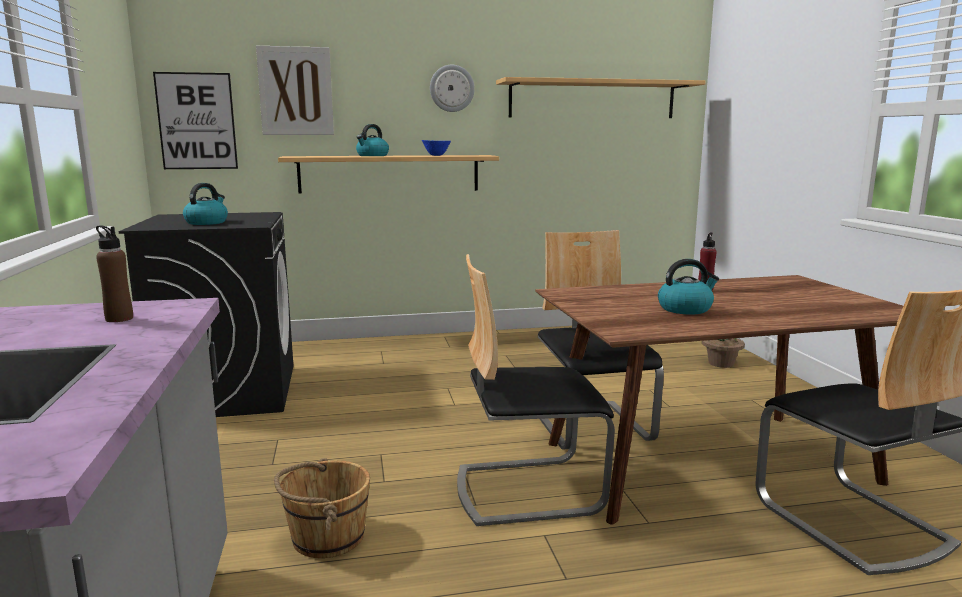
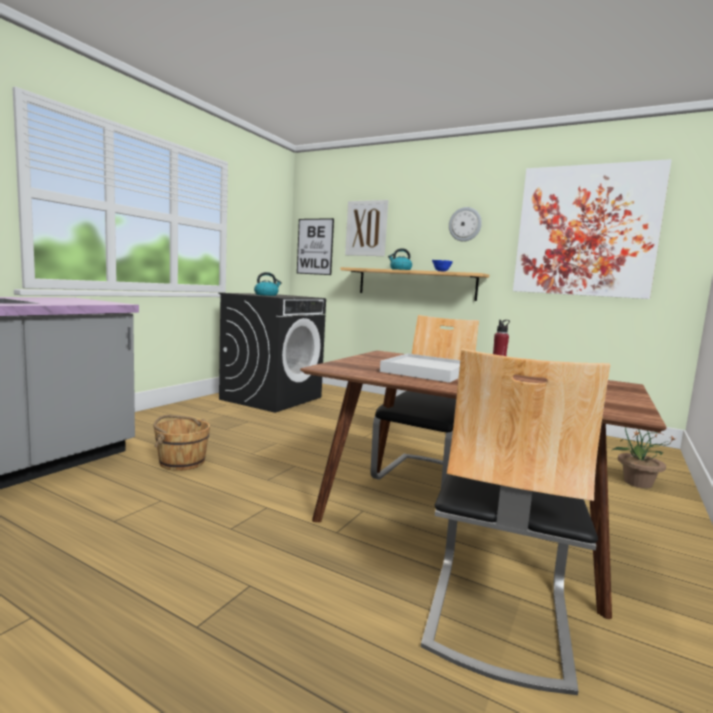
camera: 40 degrees right, 5 degrees down
(119, 319) = (80, 301): brown bottle -> none
(527, 489) = (309, 485): chair -> none
(592, 99) = (585, 231): shelf -> picture
(685, 309) = (426, 372): kettle -> white tray

